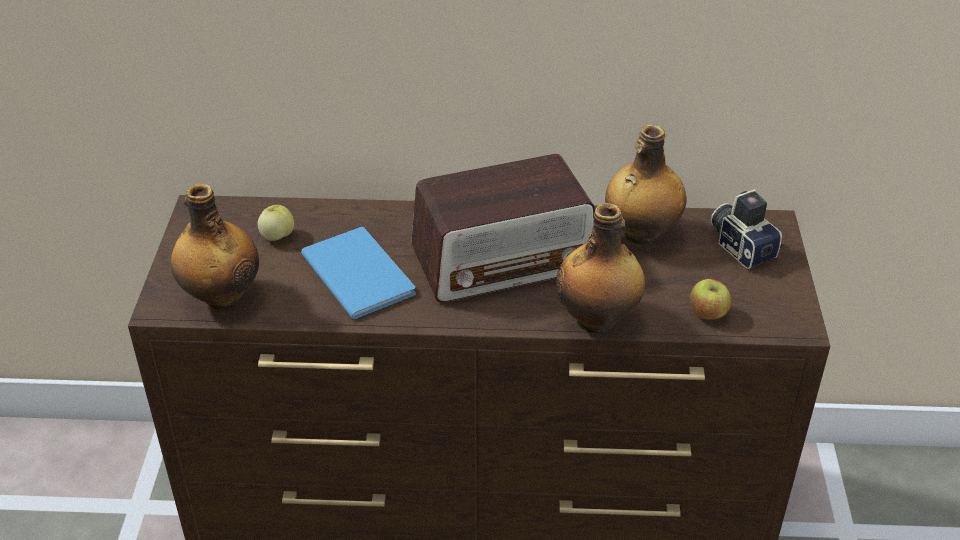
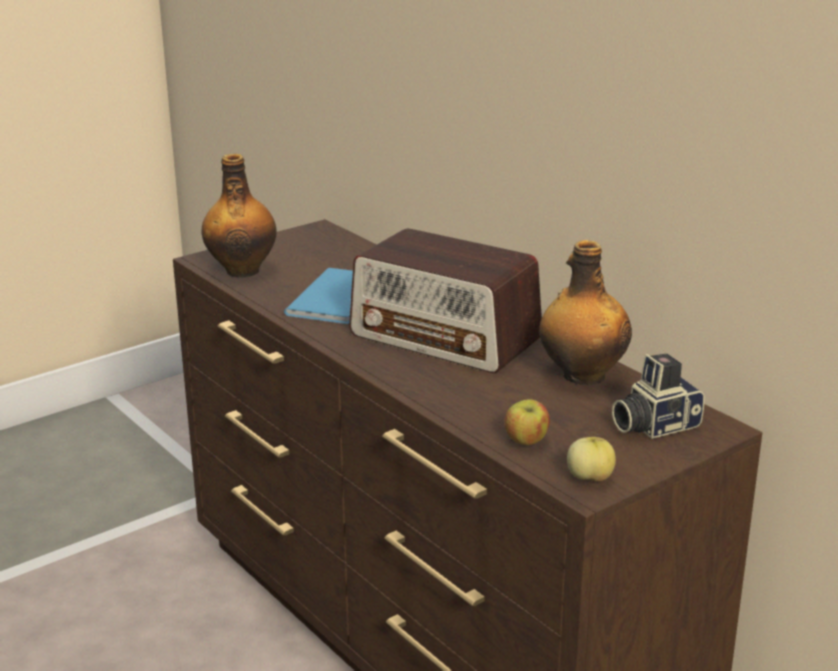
camera: 50 degrees right, 15 degrees down
(277, 236) = (333, 260): apple -> apple (590, 478)
(597, 320) = (435, 398): bottle -> none
(742, 246) = (653, 425): camera -> camera turned 135 degrees counterclockwise

